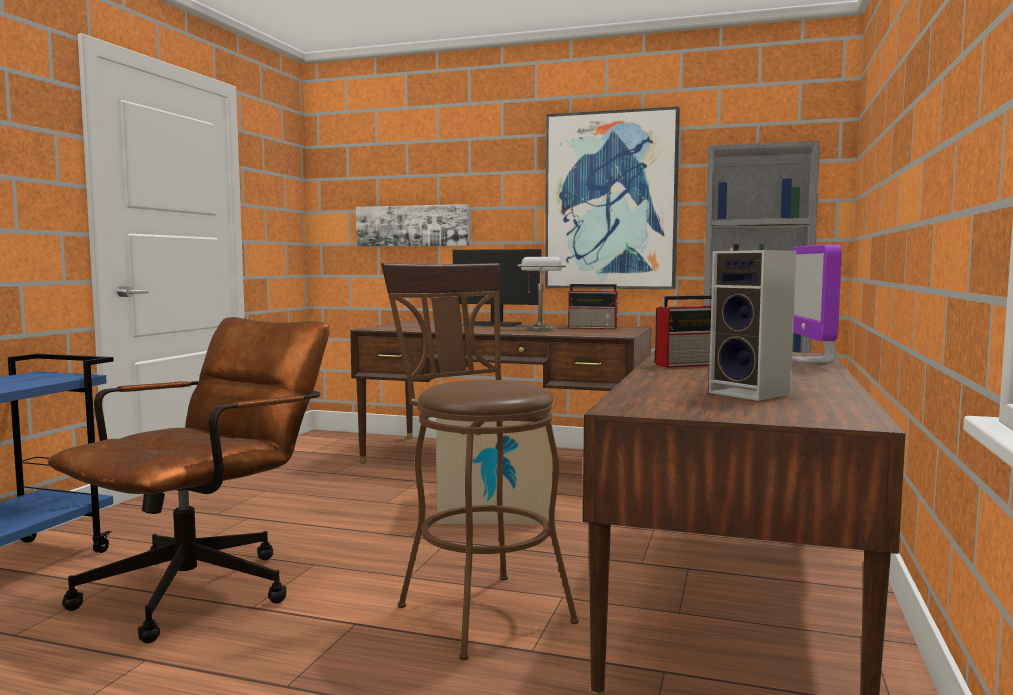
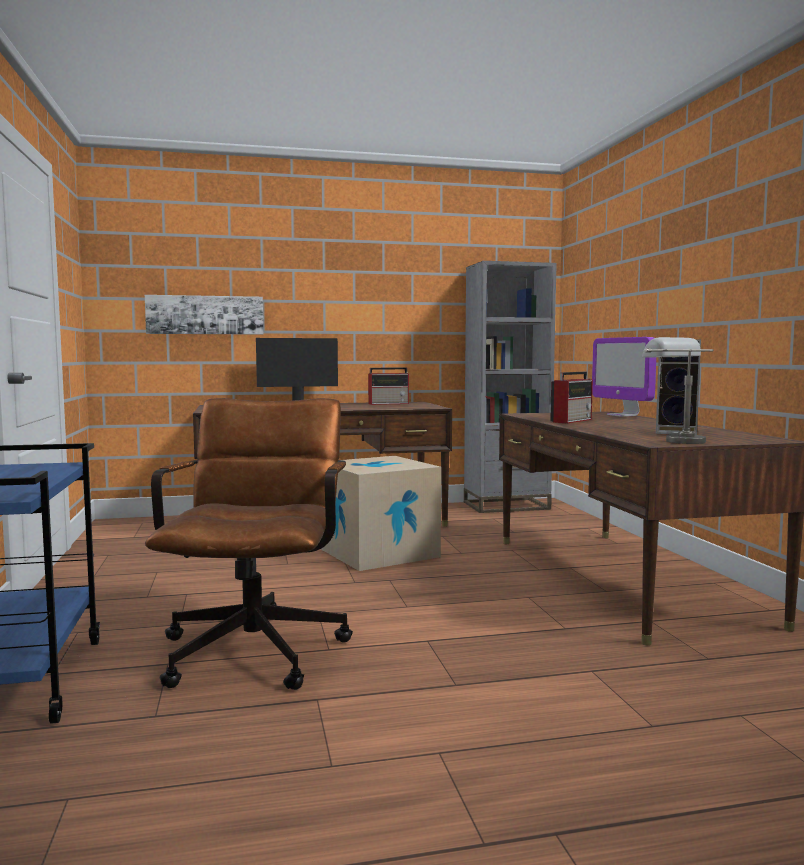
camera: 30 degrees left, 0 degrees up
(477, 608) = (489, 614): brown stool -> none
(539, 329) = (355, 406): grey table lamp -> grey table lamp (674, 440)
(611, 201) = (389, 299): picture -> none

